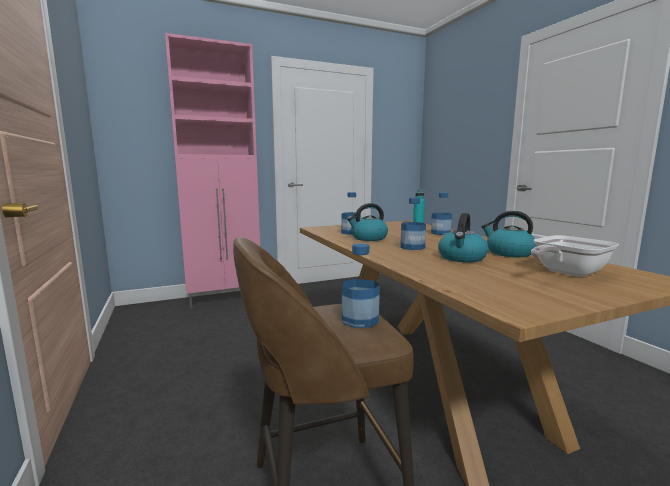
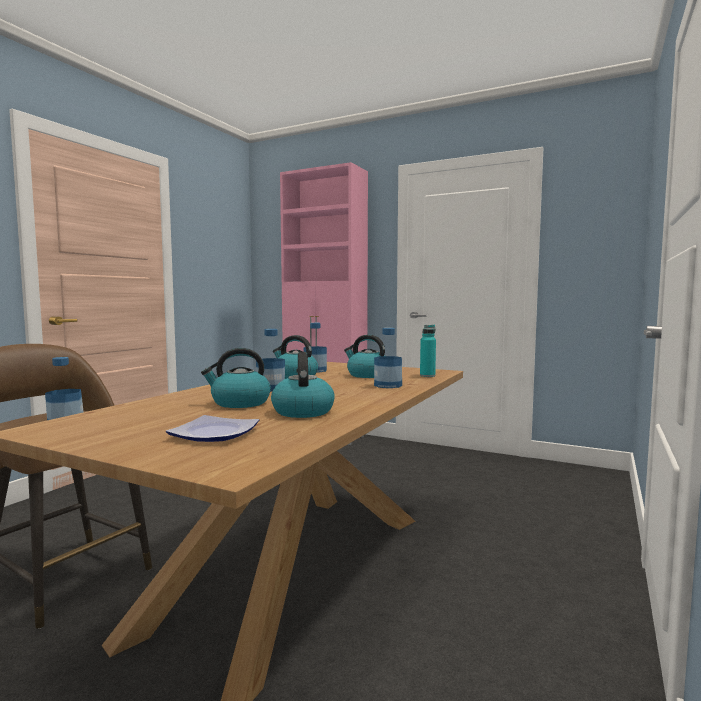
camera: 50 degrees right, 5 degrees down
(394, 230) = (367, 375): none -> kettle
(566, 273) = (214, 433): frying pan -> plate

